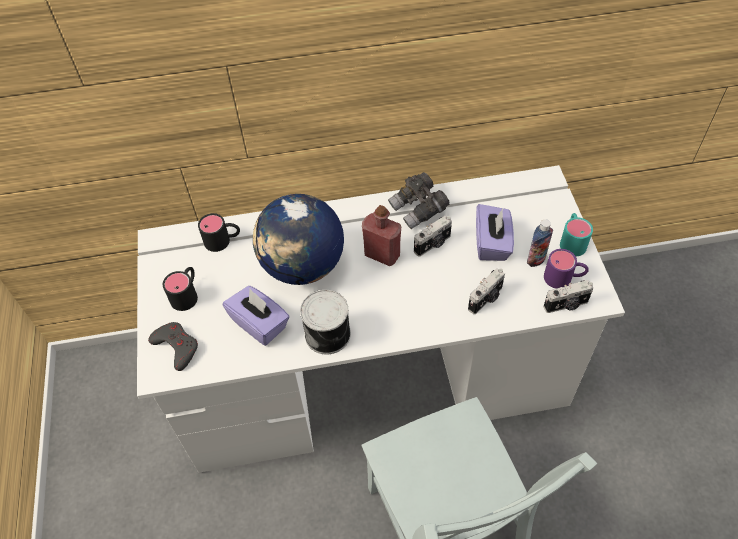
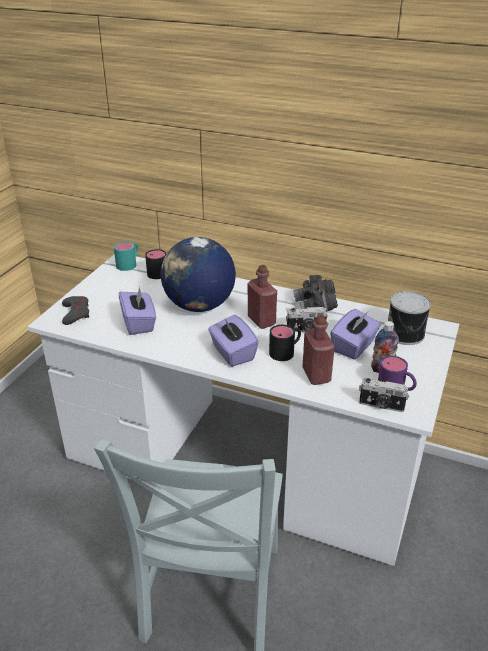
camera: 30 degrees right, 20 degrees down
(187, 294) = (111, 291): black mug -> black mug (286, 351)
(329, 334) = (178, 346): can -> can (406, 334)
(389, 313) = (232, 353): none -> purple tissue box
(486, 299) = (316, 375): camera -> red bottle
(572, 240) = (426, 370): turquoise mug -> turquoise mug (129, 263)

